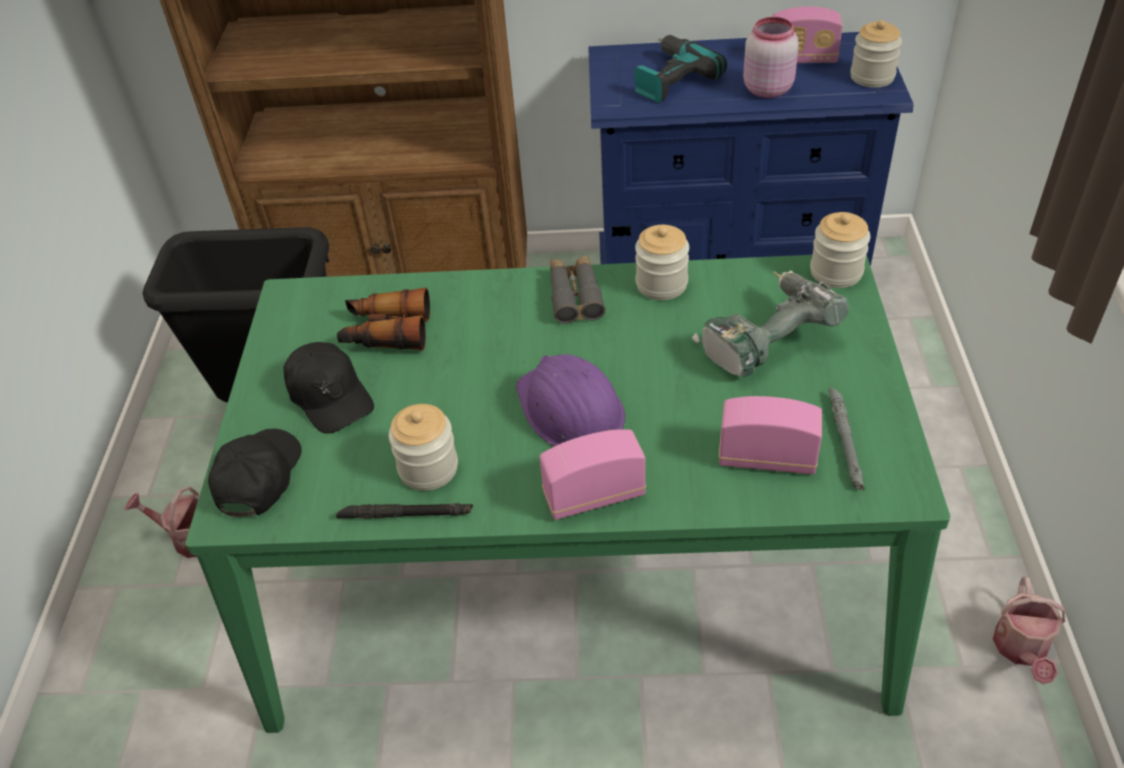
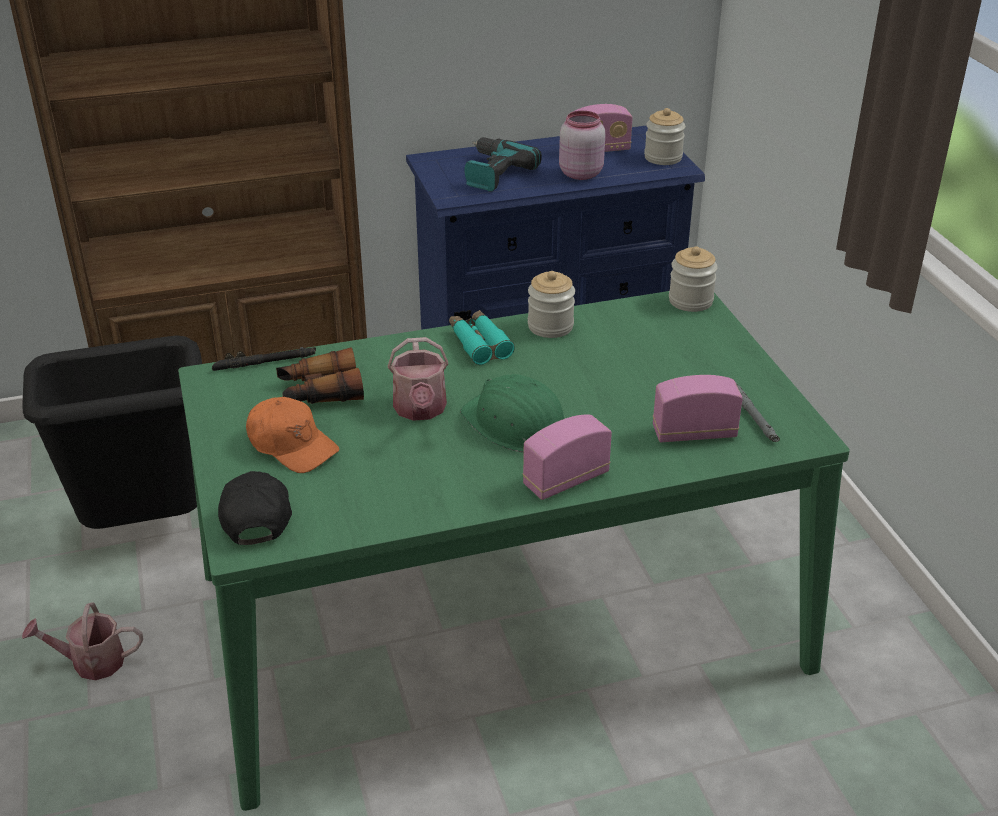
camera: 20 degrees left, 10 degrees down
(330, 396) = (292, 445): black cap -> orange cap
(405, 515) = (408, 519): black flashlight -> black flashlight (265, 363)
(428, 468) = (412, 483): jar -> none
(570, 410) = (515, 424): purple hard hat -> green hard hat
(575, 295) = (479, 344): grey binoculars -> turquoise binoculars
(764, 339) = (654, 353): power drill -> none
(1021, 650) = (896, 606): watering can -> watering can (420, 410)

